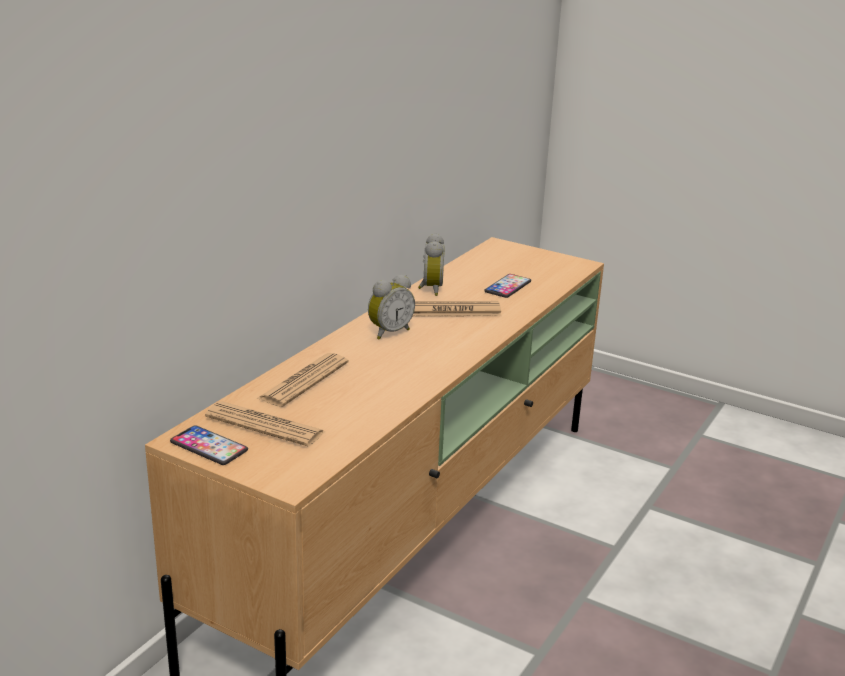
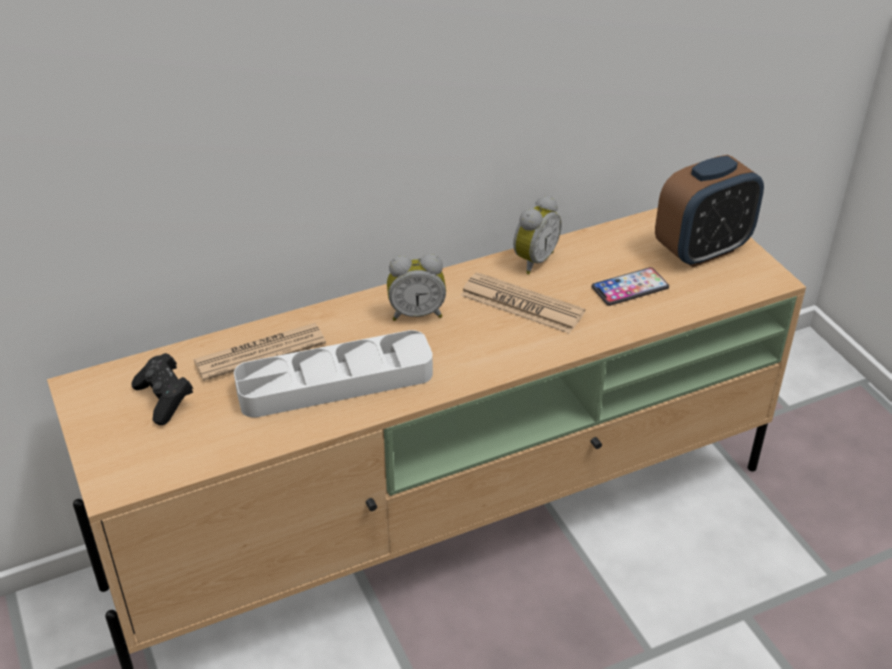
camera: 35 degrees right, 15 degrees up
(209, 446) = (92, 406): phone -> none
(265, 425) = (165, 399): newspaper -> black game controller
(381, 380) = (335, 382): none -> white tray
(526, 261) = (702, 250): none -> alarm clock

